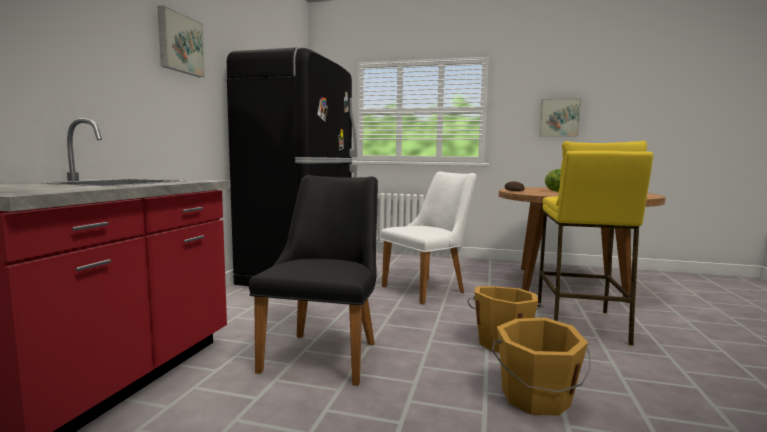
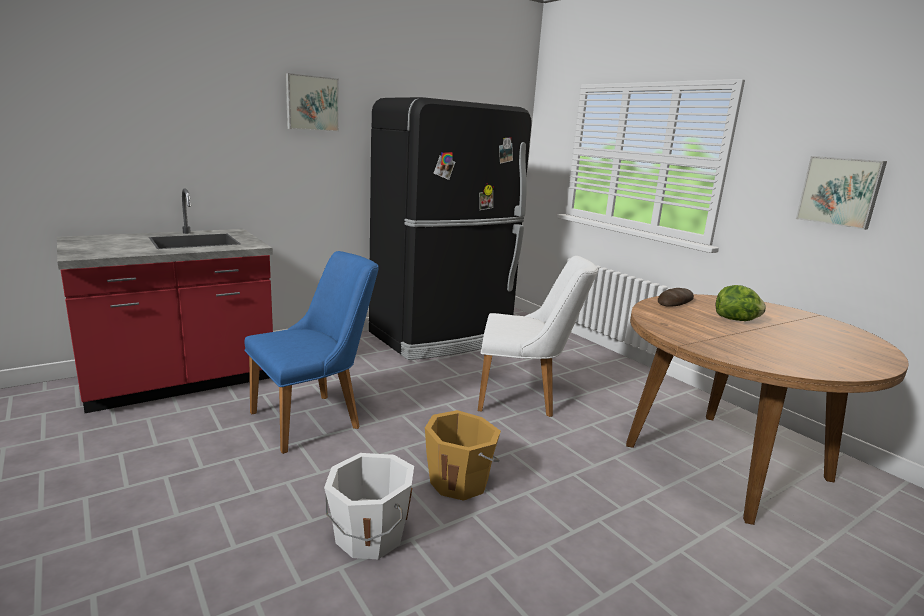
camera: 40 degrees right, 10 degrees up
(326, 351) = (315, 418): black chair -> blue chair
(536, 398) = (368, 536): orange bucket -> white bucket
(580, 324) = (593, 509): yellow stool -> none

